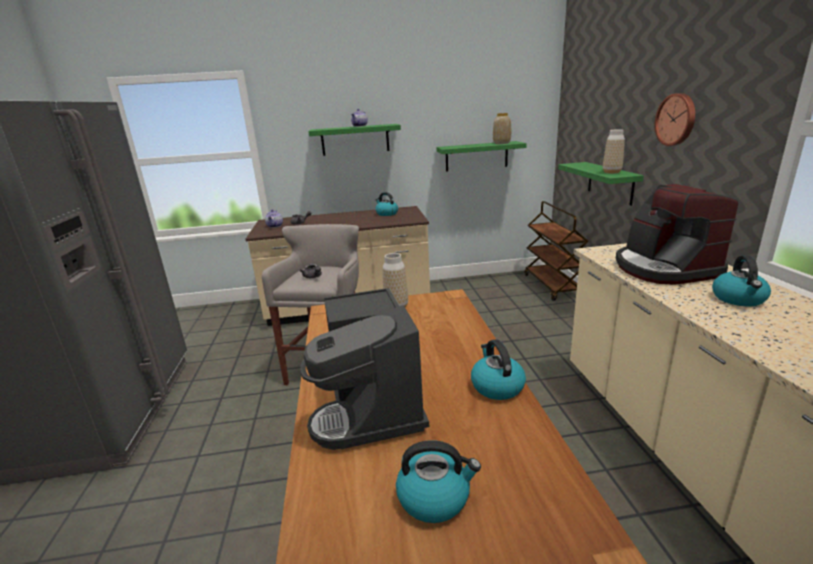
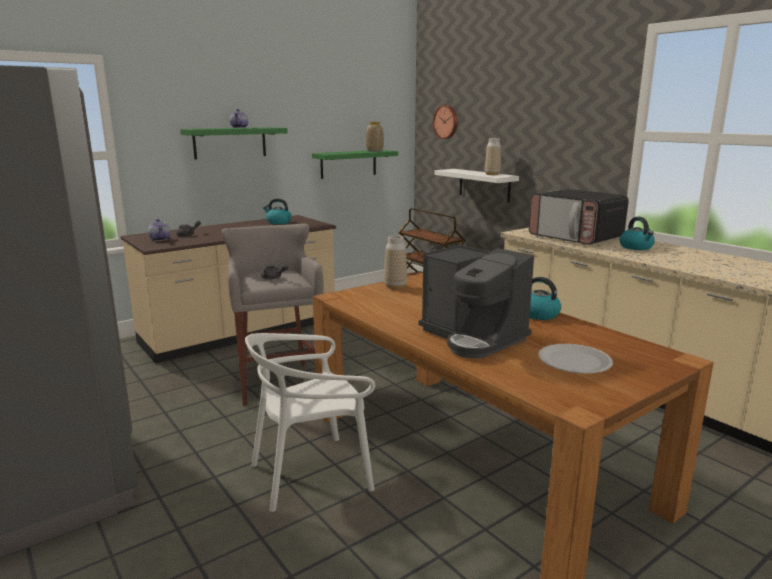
camera: 30 degrees left, 5 degrees down
(262, 482) = (311, 474): none -> white chair
(435, 497) = (574, 361): kettle -> white plate
(610, 182) = (484, 185): green shelf -> white shelf
(663, 268) = (576, 237): coffee machine -> microwave
(676, 119) = (545, 130): wall clock -> wall clock (446, 122)

